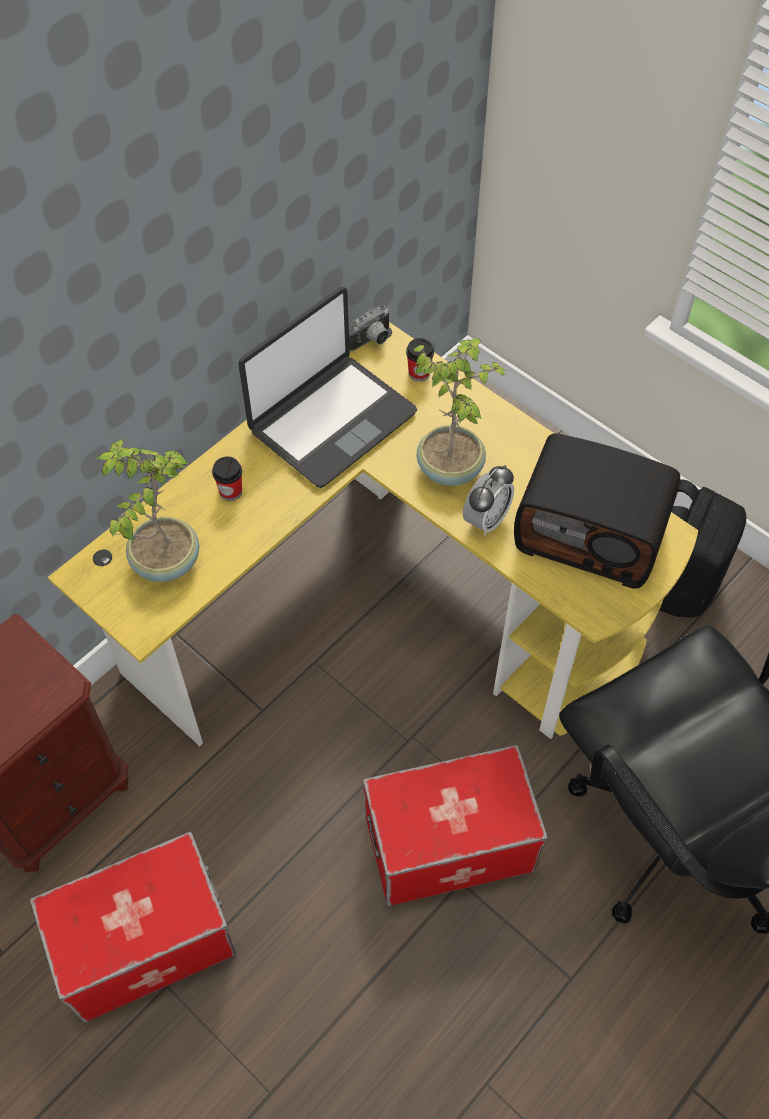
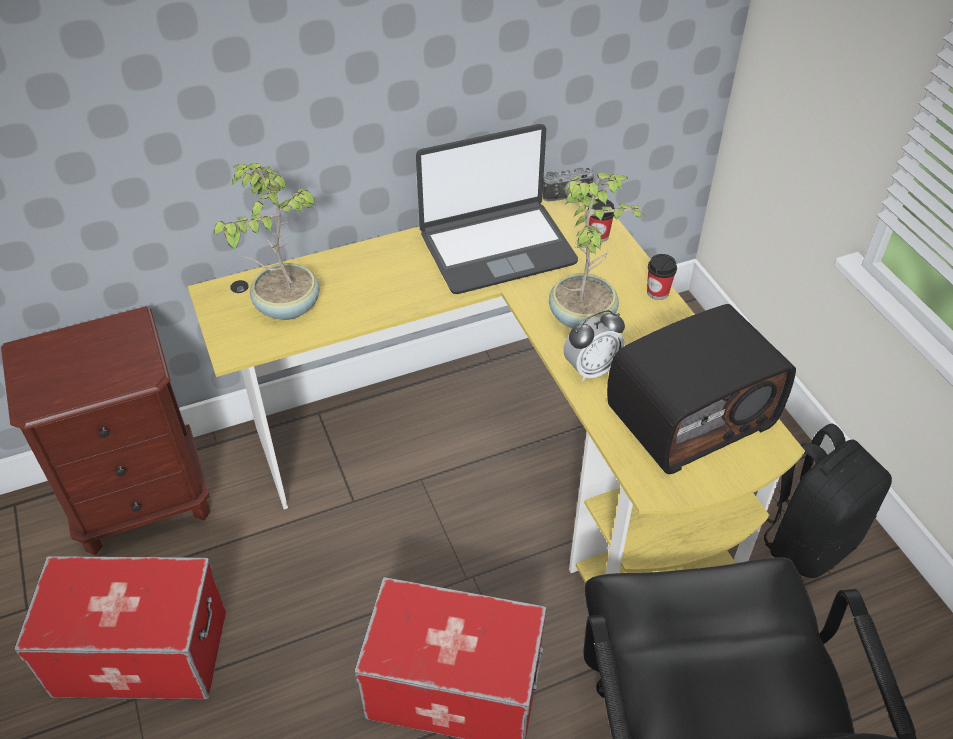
camera: 25 degrees right, 10 degrees down
(230, 491) = (376, 273): cup -> cup (657, 292)
(591, 533) = (690, 415): radio -> radio turned 75 degrees counterclockwise

